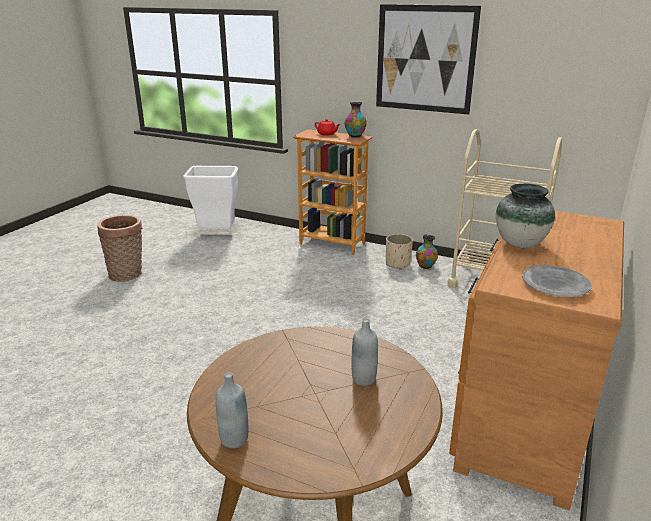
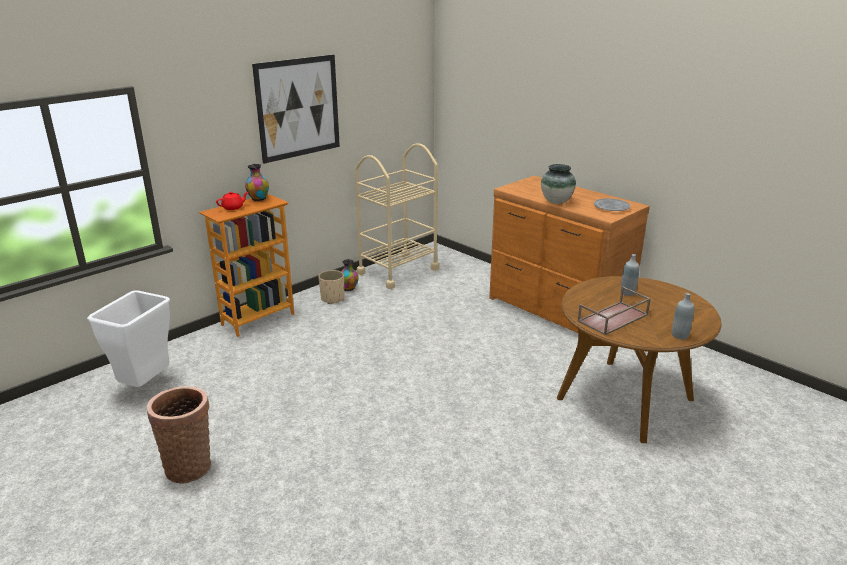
camera: 70 degrees left, 0 degrees up
(266, 370) = (613, 318): none -> brown tray

